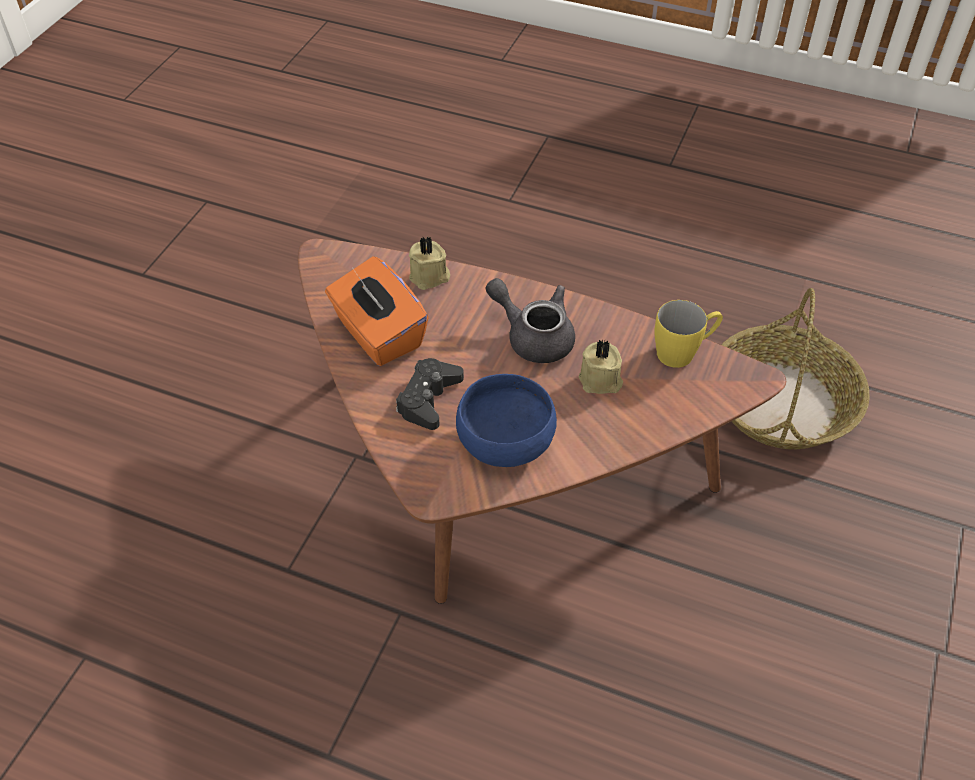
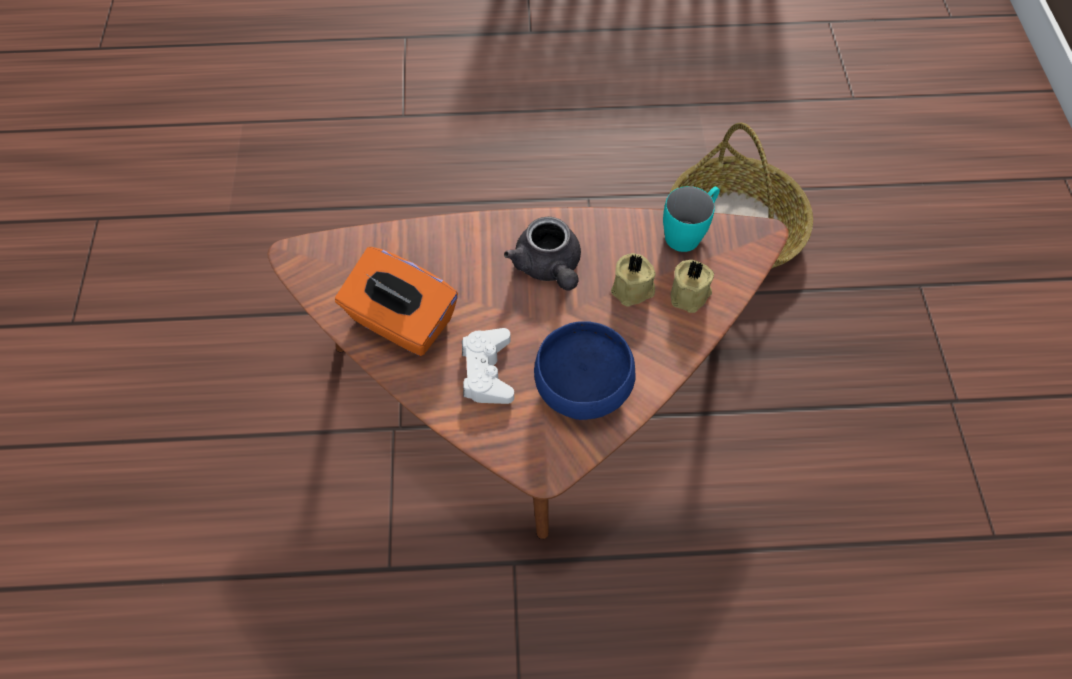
camera: 25 degrees left, 10 degrees up
(428, 399) = (487, 371): black game controller -> white game controller
(430, 277) = (418, 241): beige candle -> beige candle (690, 295)
(533, 336) = (549, 267): grey teapot -> grey teapot turned 120 degrees counterclockwise
(683, 351) = (688, 232): yellow mug -> turquoise mug

